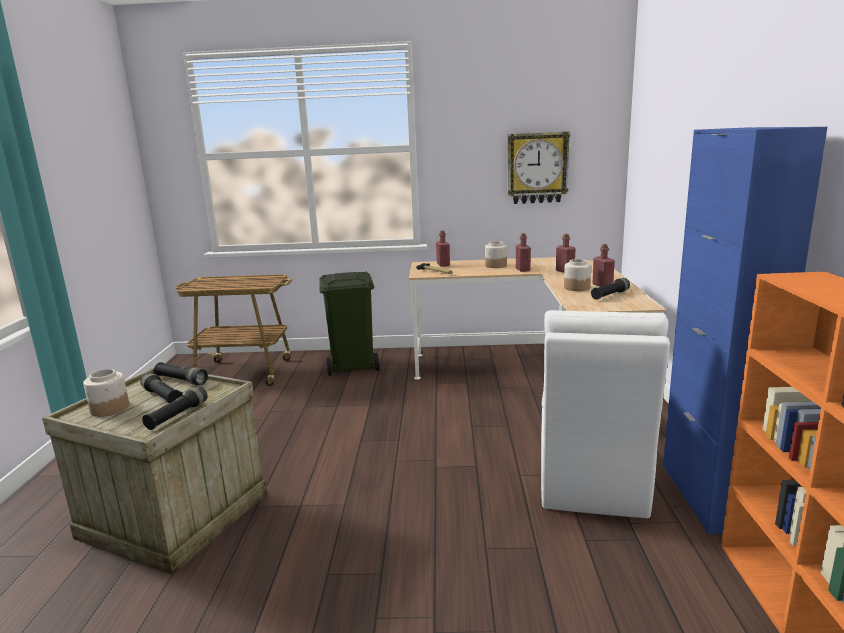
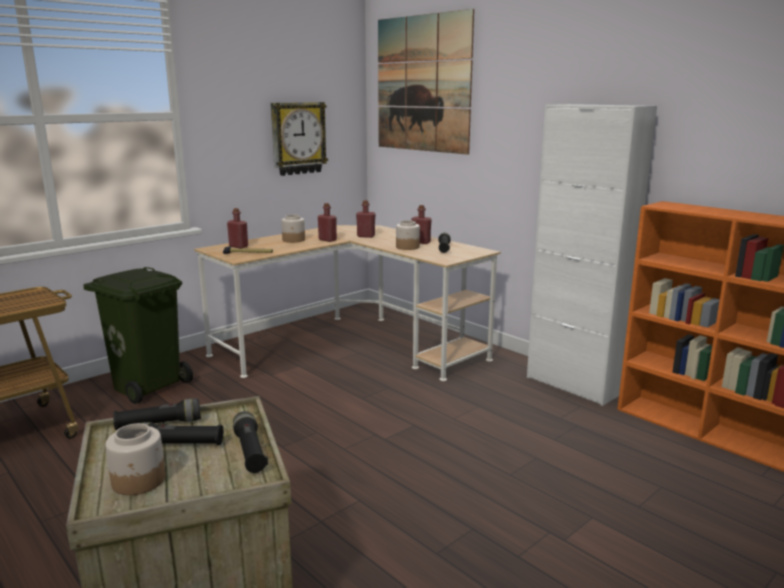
camera: 45 degrees left, 0 degrees up
(591, 479) = (501, 402): white chair -> none
(660, 108) = (422, 84): none -> picture
(708, 497) = (573, 385): blue cabinet -> white cabinet

